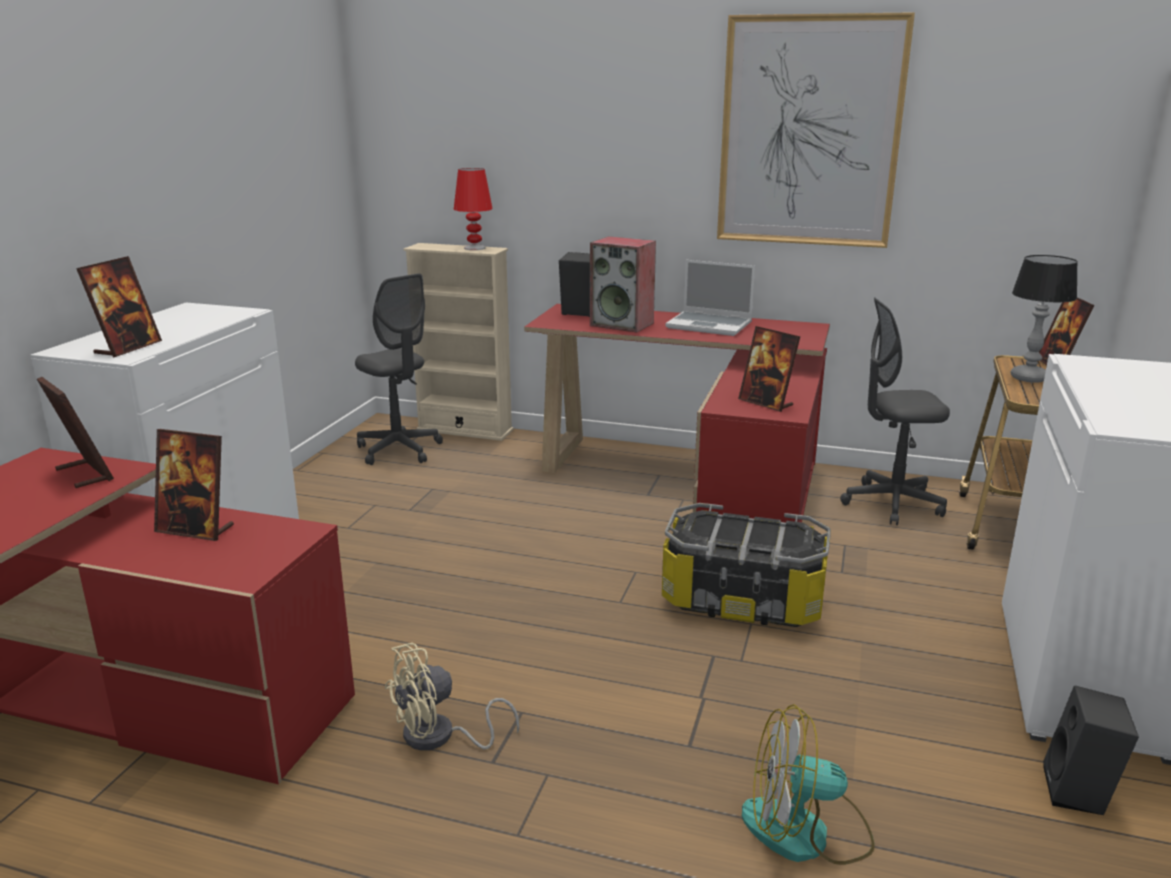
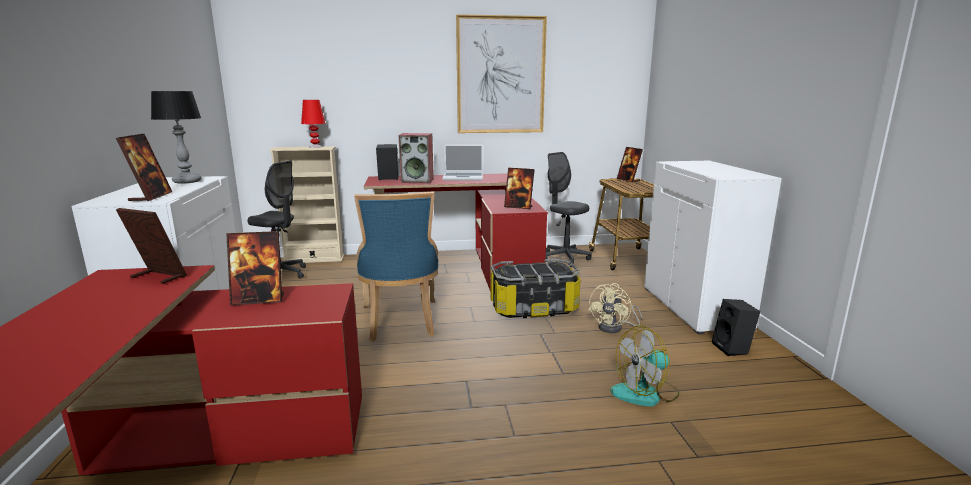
camera: 25 degrees left, 5 degrees down
(439, 737) = (430, 404): beige fan -> beige fan (615, 328)
(505, 576) = (400, 322): none -> blue chair
(892, 503) = (564, 258): grey office chair -> grey office chair turned 75 degrees clockwise
(1029, 378) = (623, 185): table lamp -> table lamp (188, 181)

